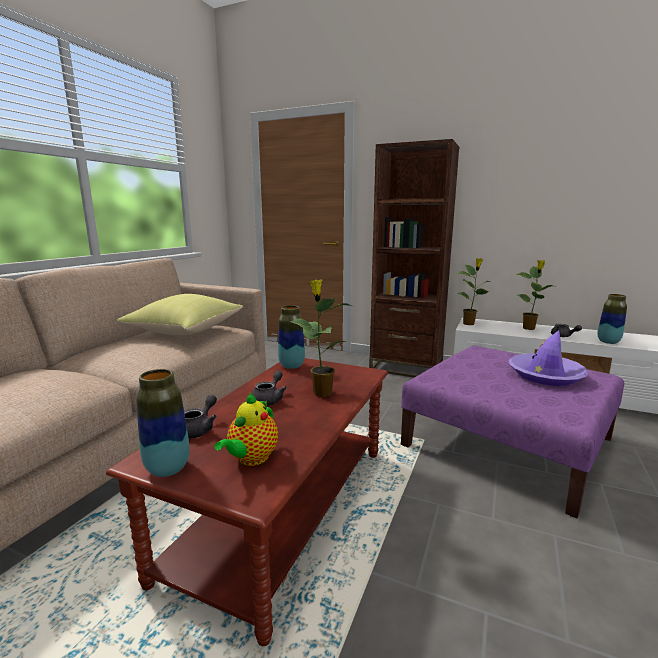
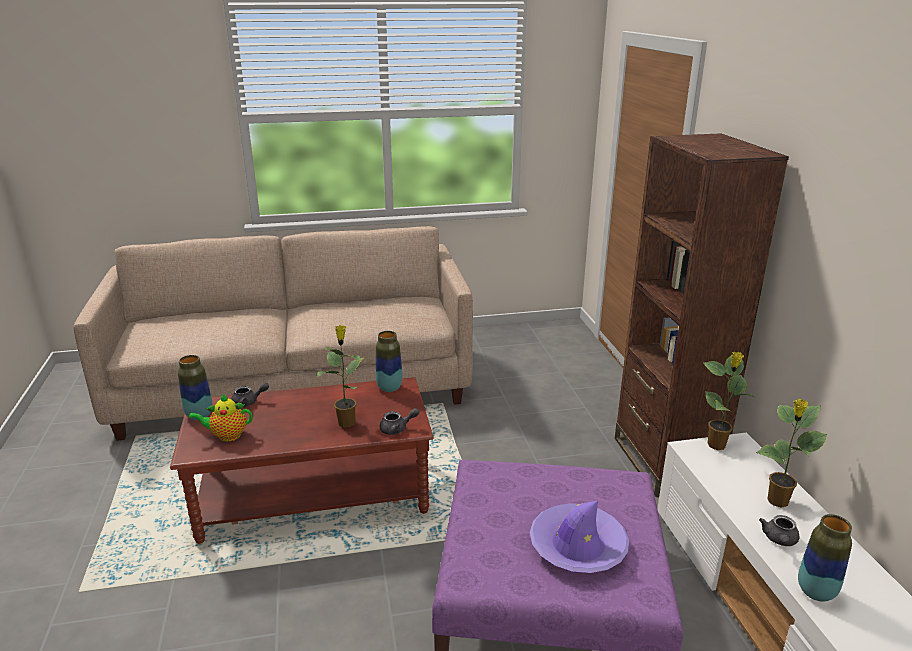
camera: 55 degrees right, 10 degrees up
(186, 331) = (390, 313): yellow pillow -> none
(269, 399) = (313, 406): grey teapot -> grey teapot (397, 429)

